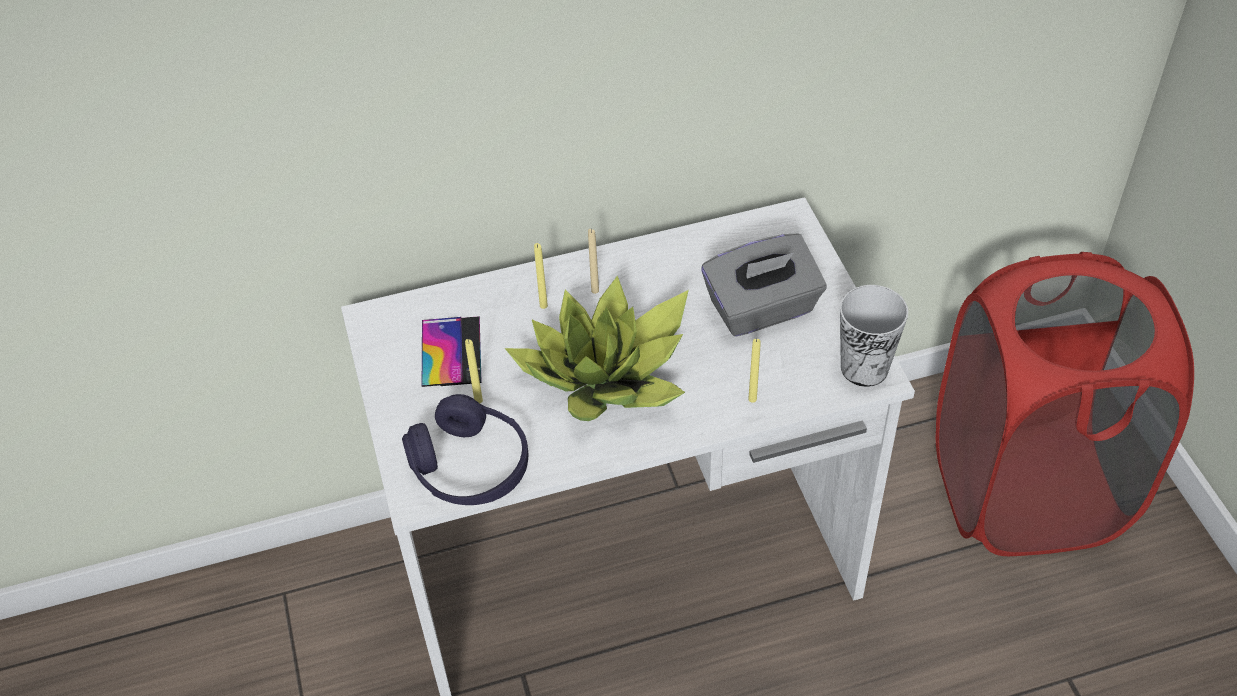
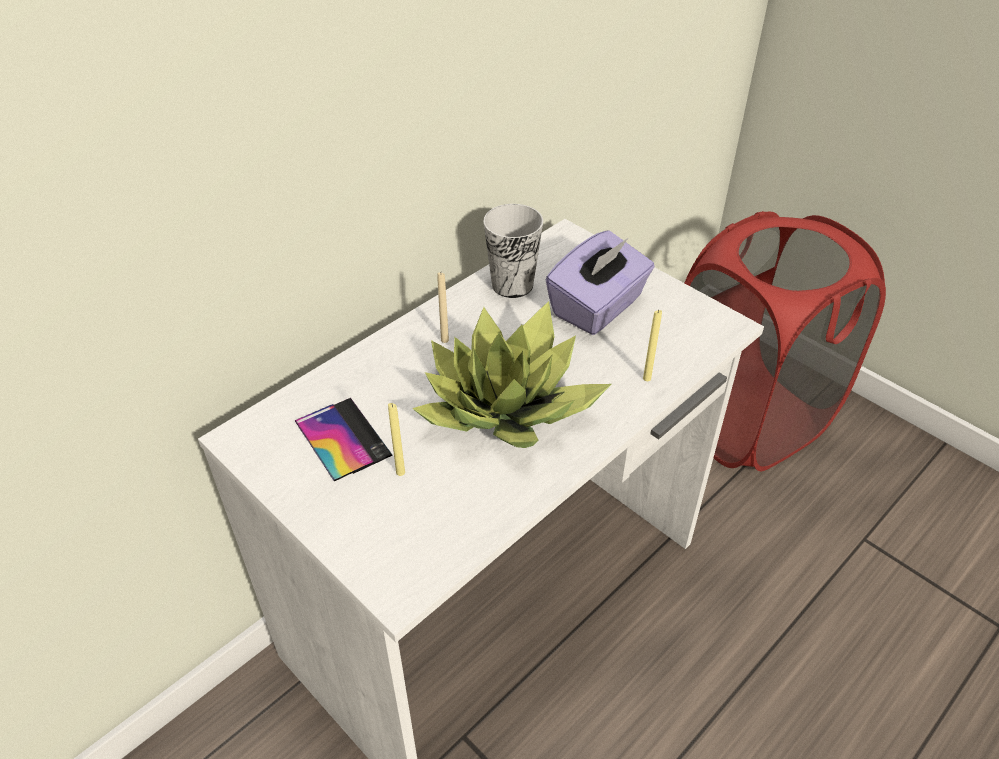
camera: 30 degrees left, 5 degrees down
(470, 466) = (435, 537): purple headphones -> none
(543, 306) = (406, 368): yellow candle -> none
(762, 309) = (598, 307): grey tissue box -> purple tissue box
(864, 368) = (713, 323): cup -> cup (512, 285)

